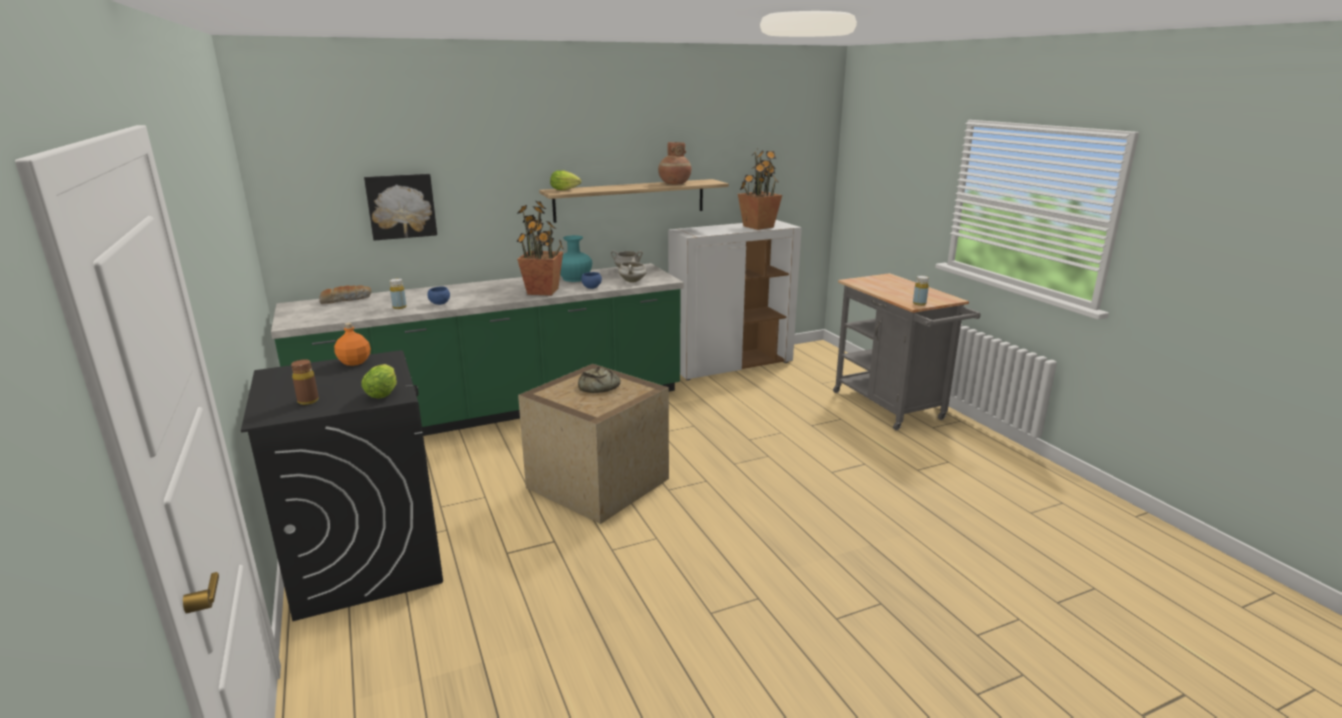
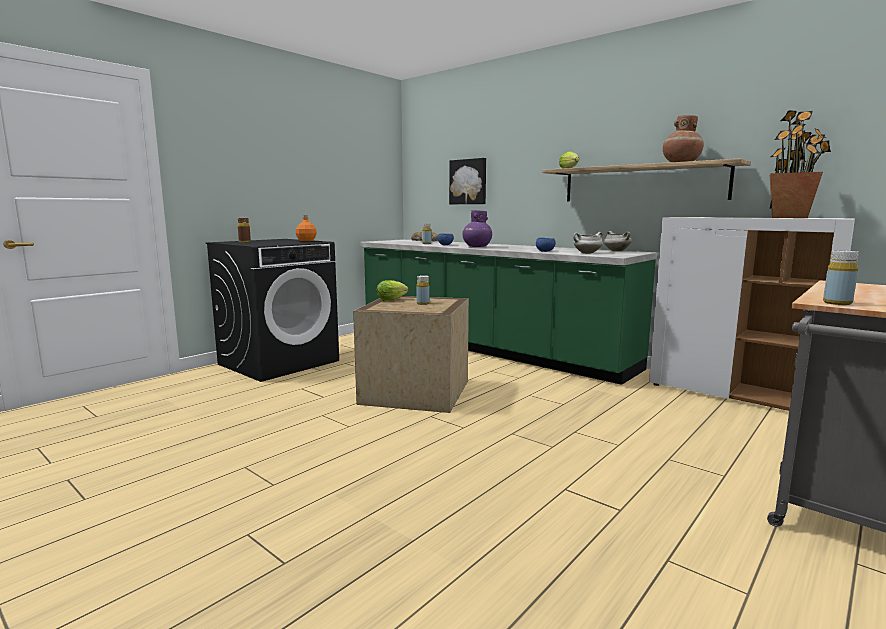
camera: 65 degrees right, 10 degrees down
(384, 392) = (261, 244): lettuce -> lettuce (393, 299)
(491, 297) = (476, 246): none -> purple vase
(543, 291) = (510, 249): potted plant -> none
(574, 278) = (559, 249): turquoise vase -> none
(598, 387) = (423, 303): bread -> yellow bottle

